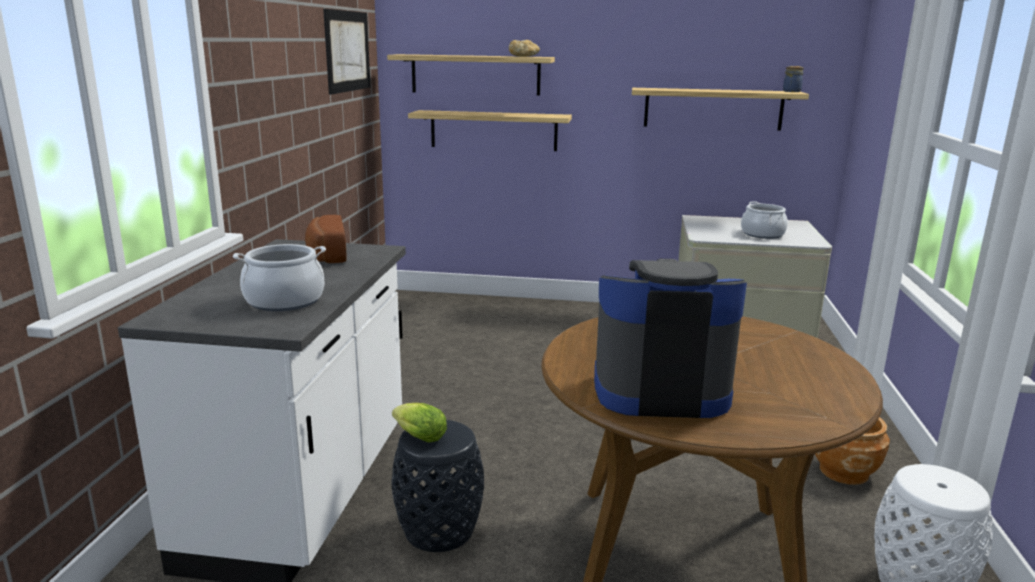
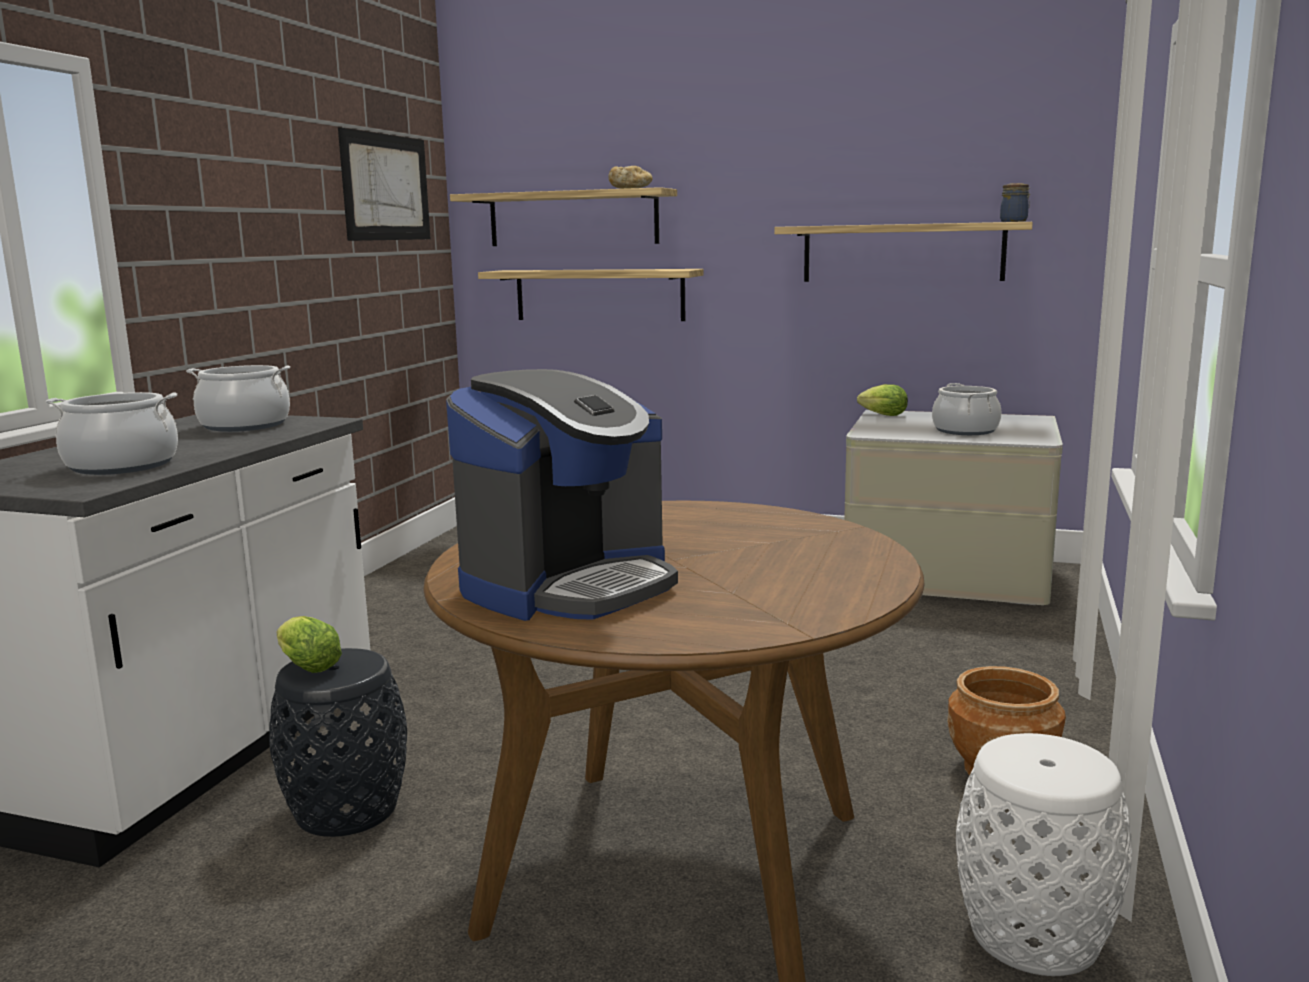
camera: 10 degrees right, 5 degrees down
(325, 254) = (245, 425): bread -> cooking pot
(659, 390) = (569, 585): coffee machine -> coffee machine turned 120 degrees clockwise
(696, 220) = (881, 415): none -> lettuce

